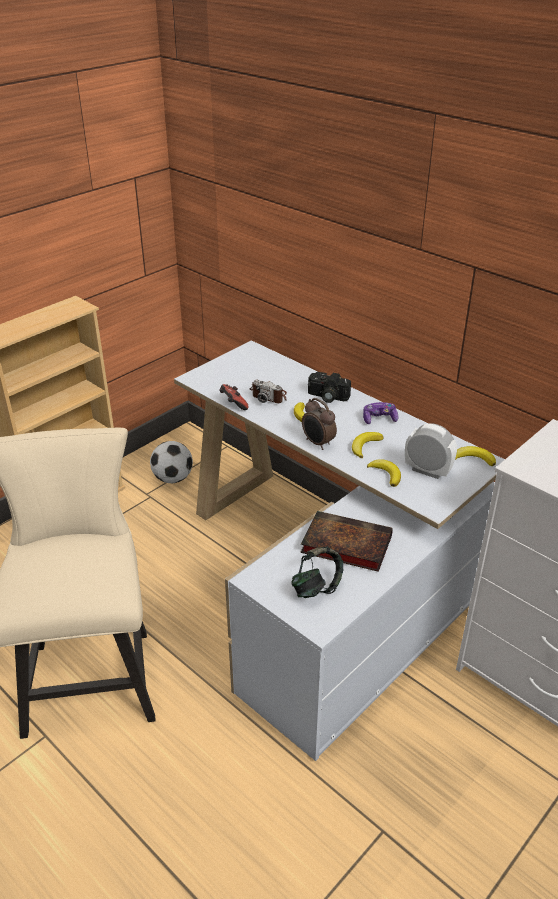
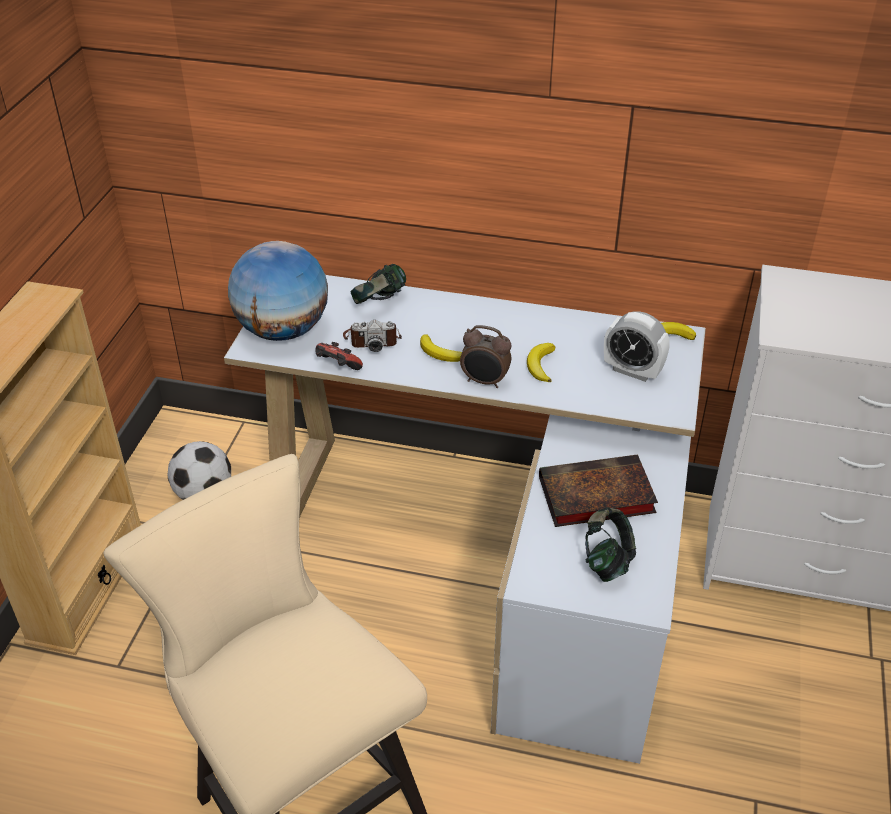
camera: 30 degrees left, 5 degrees up
(220, 374) = (282, 331): none -> globe
(293, 377) = (379, 303): none -> headphones
(327, 397) = (443, 316): camera -> none
(379, 419) = (527, 324): game controller -> none
(386, 474) = (593, 392): banana -> none
(427, 471) = (632, 371): alarm clock -> alarm clock turned 150 degrees counterclockwise

